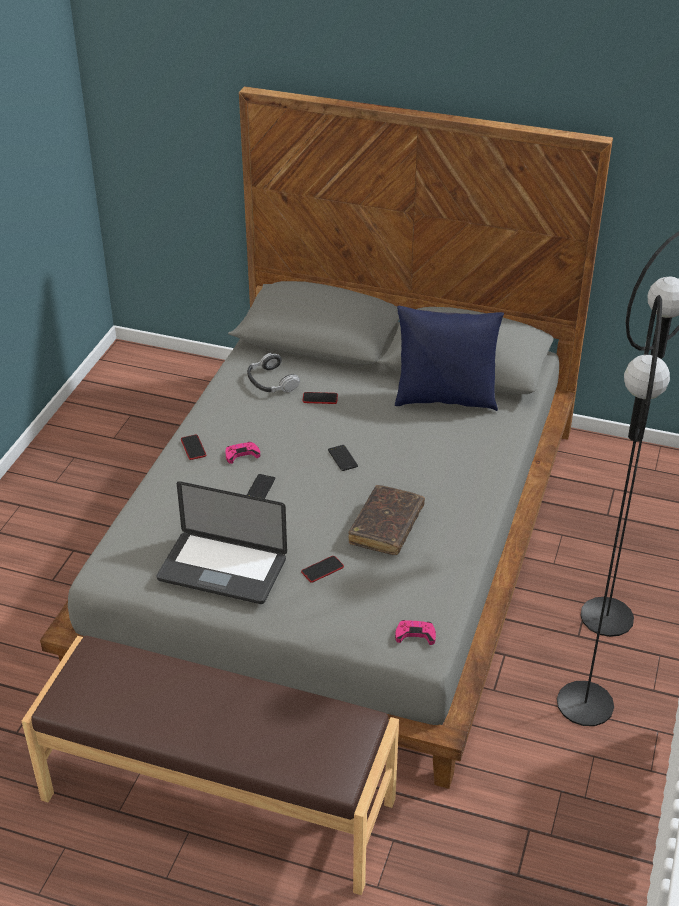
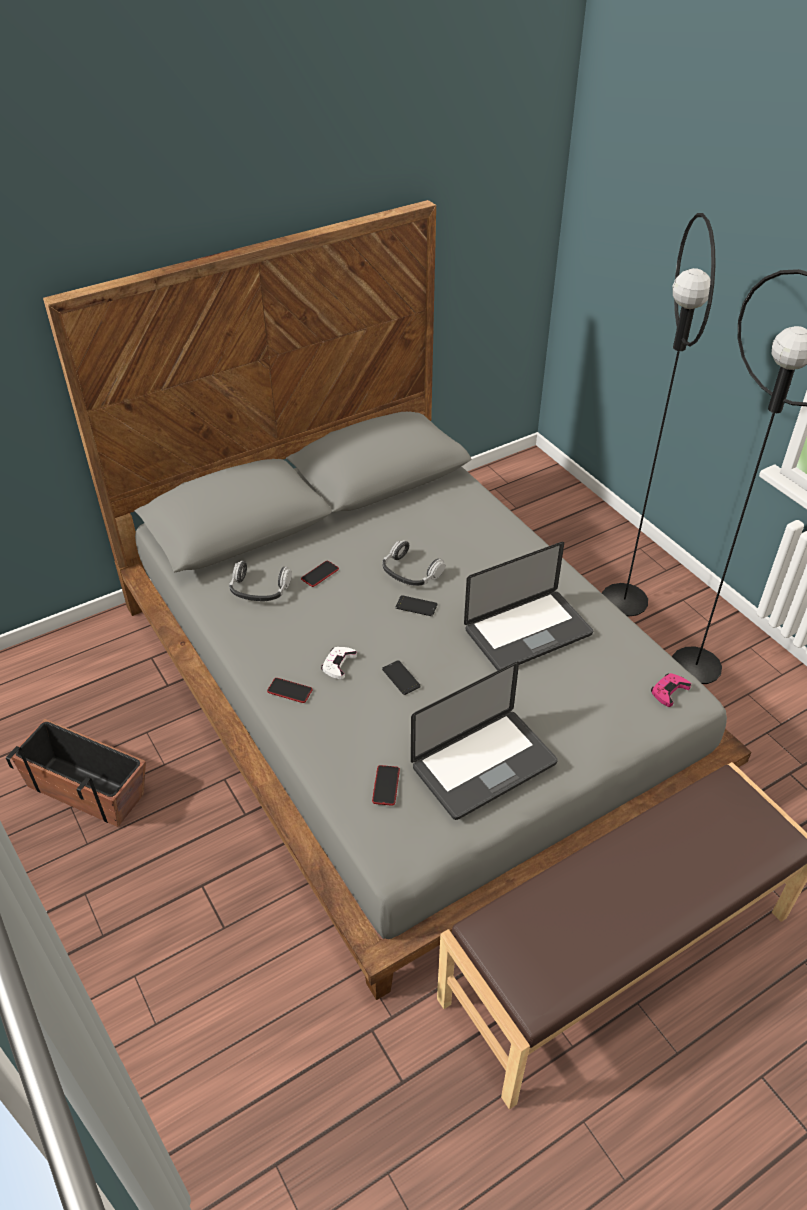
camera: 50 degrees left, 5 degrees up
(94, 454) = (87, 789): none -> planter
(242, 454) = (338, 664): pink game controller -> white game controller
(322, 569) = (541, 701): phone -> phone (386, 786)
(376, 437) = (410, 572): none -> headphones
(386, 527) = (528, 632): brown book -> laptop
(445, 399) = (407, 509): blue pillow -> none

